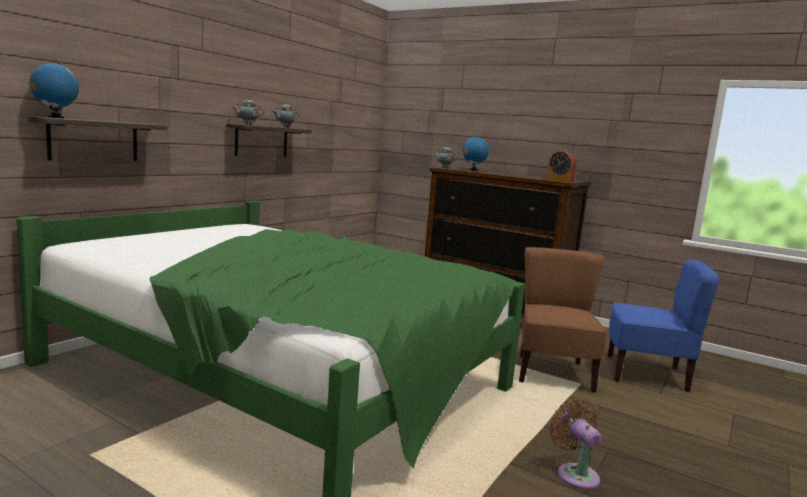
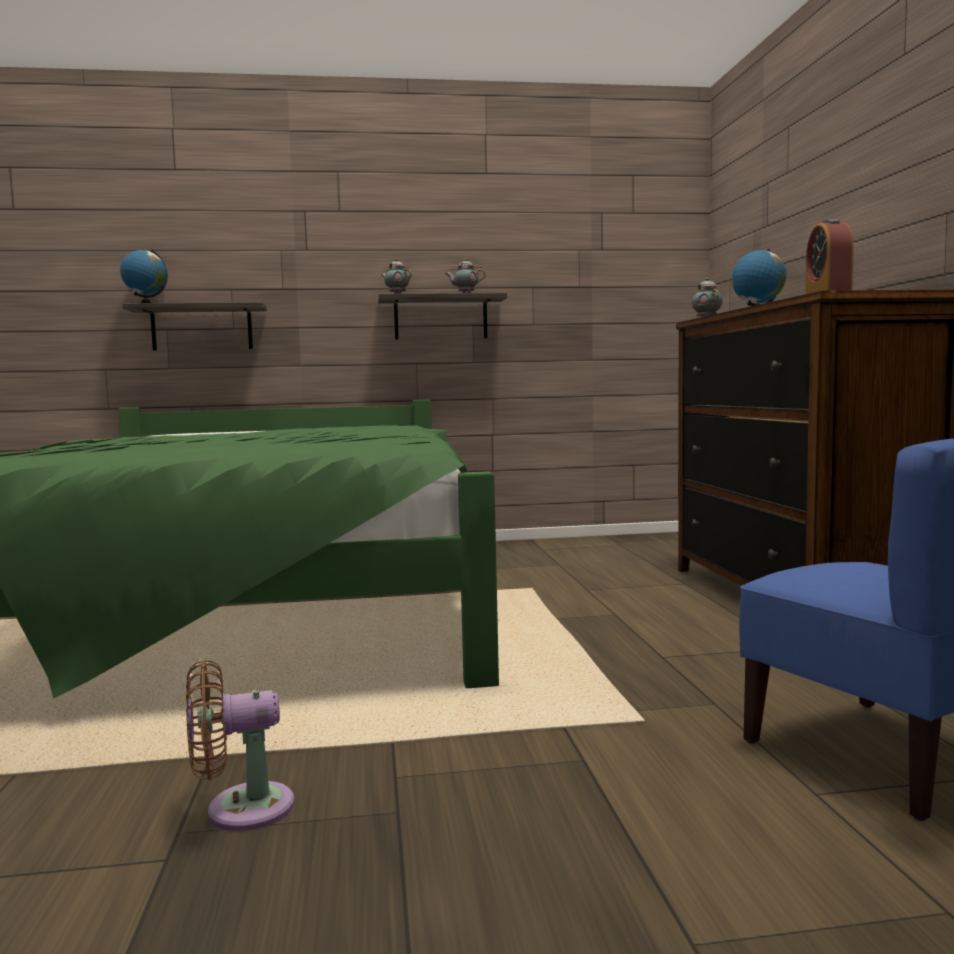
camera: 50 degrees right, 5 degrees down
(552, 373) = (637, 693): brown chair -> none
(575, 474) = (240, 809): brown fan -> brown fan turned 135 degrees counterclockwise

